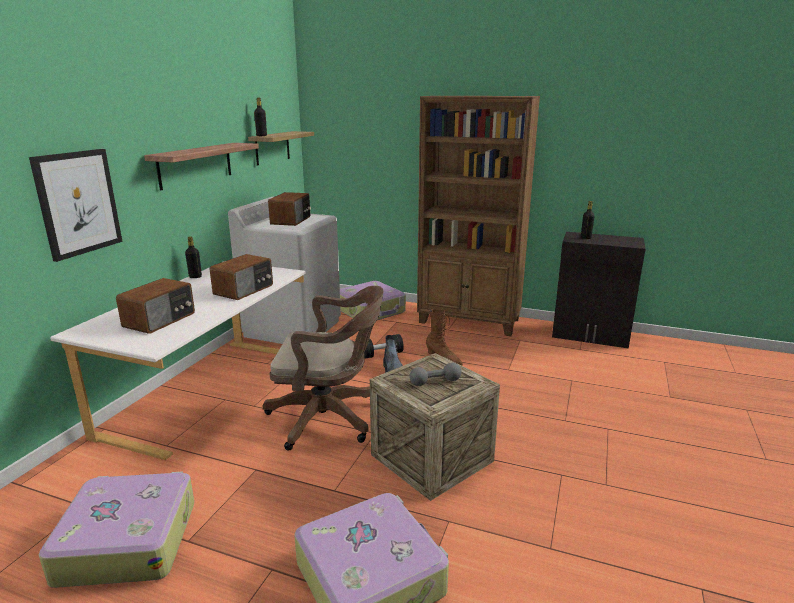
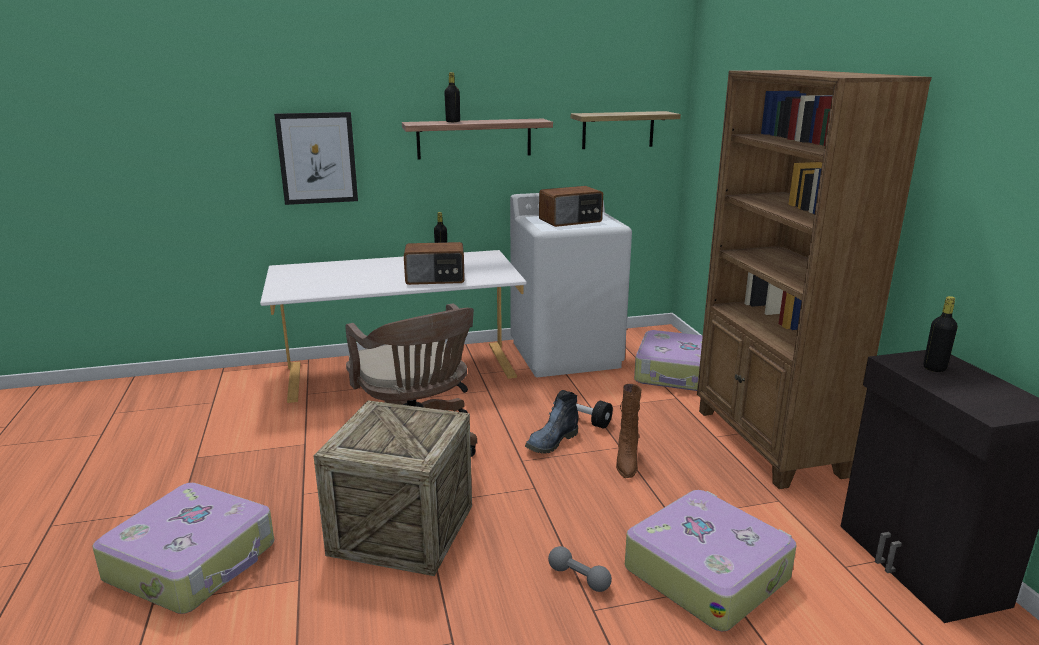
camera: 55 degrees right, 0 degrees up
(127, 540) = (185, 435): suitcase -> suitcase (706, 572)
(160, 320) = (332, 279): radio -> none
(261, 136) = (587, 113): black bottle -> black bottle (453, 121)
(435, 382) = (394, 434): grey dumbbell -> grey dumbbell (579, 578)

